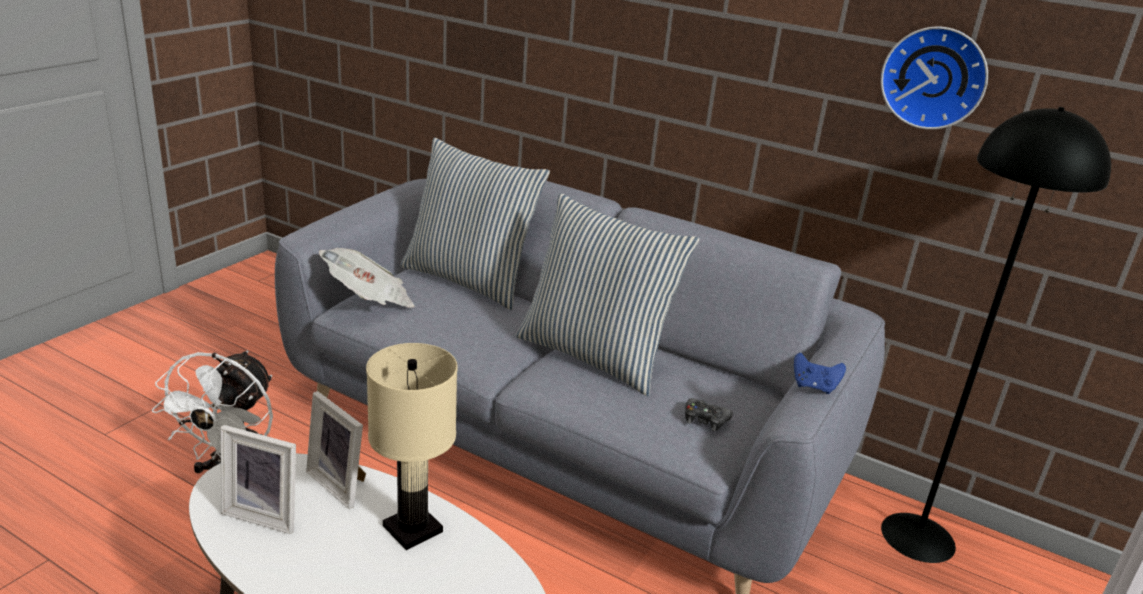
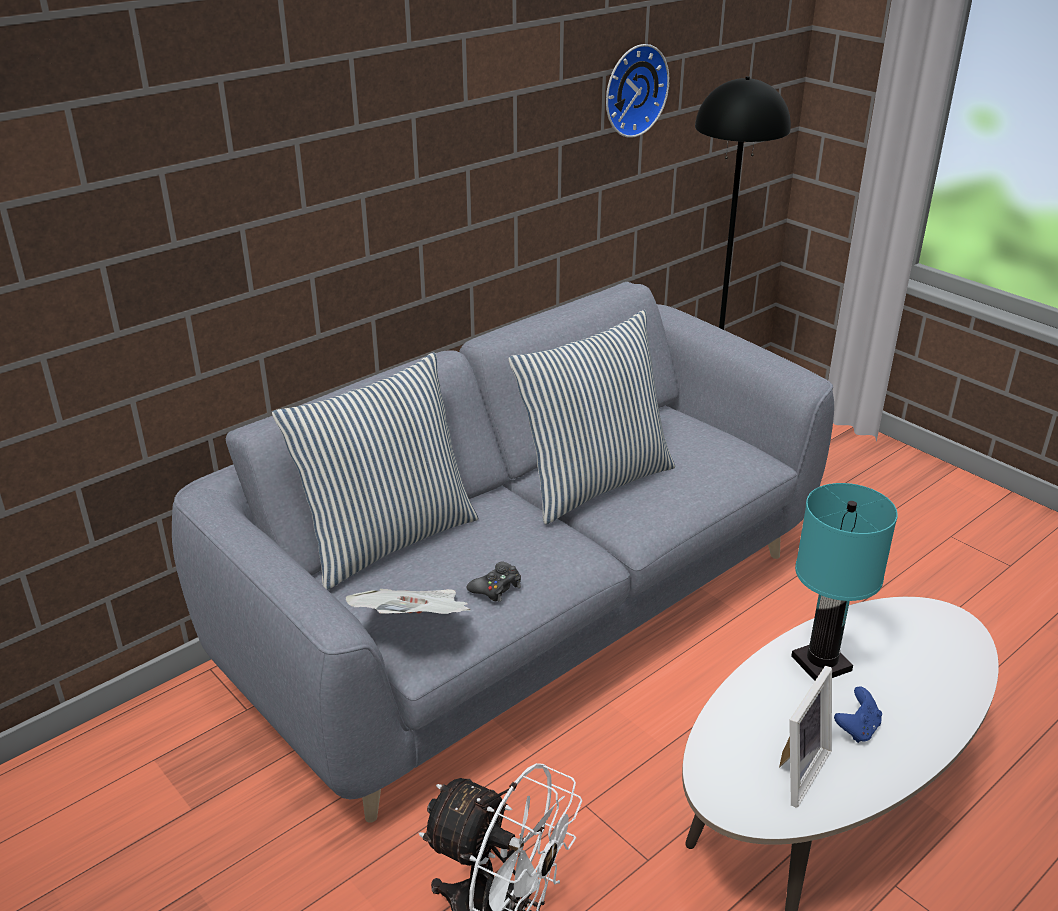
camera: 70 degrees left, 5 degrees up
(341, 483) = (746, 708): picture frame -> none
(411, 529) = (821, 664): beige table lamp -> turquoise table lamp
(705, 420) = (719, 446): black game controller -> black game controller (496, 587)
(814, 387) = (767, 359): blue game controller -> blue game controller (857, 729)

